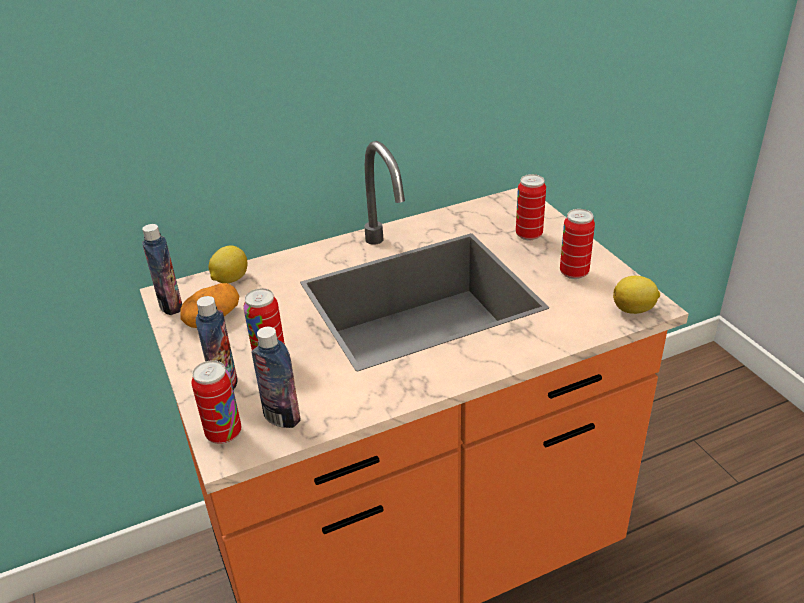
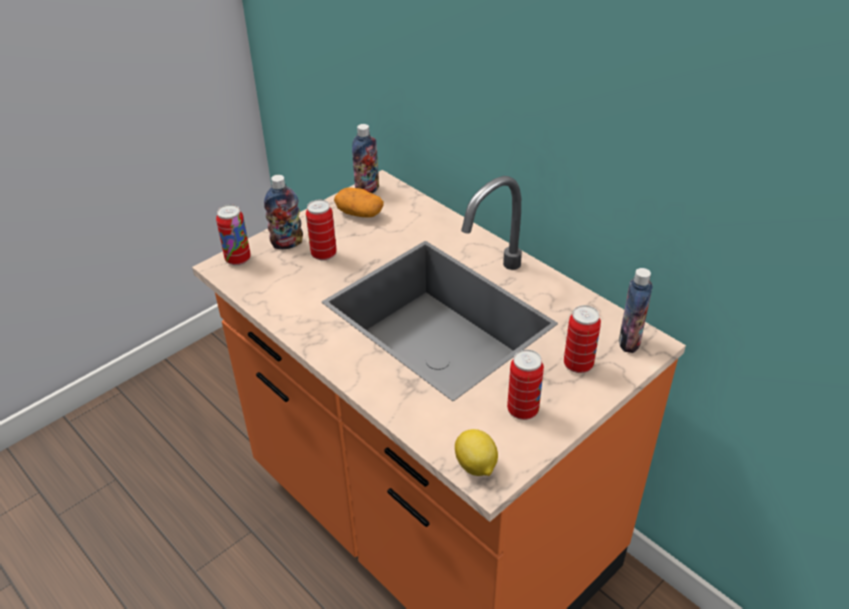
camera: 70 degrees right, 5 degrees up
(230, 279) = (412, 205): lemon -> none
(282, 417) = (260, 280): bottle -> bottle (629, 341)

